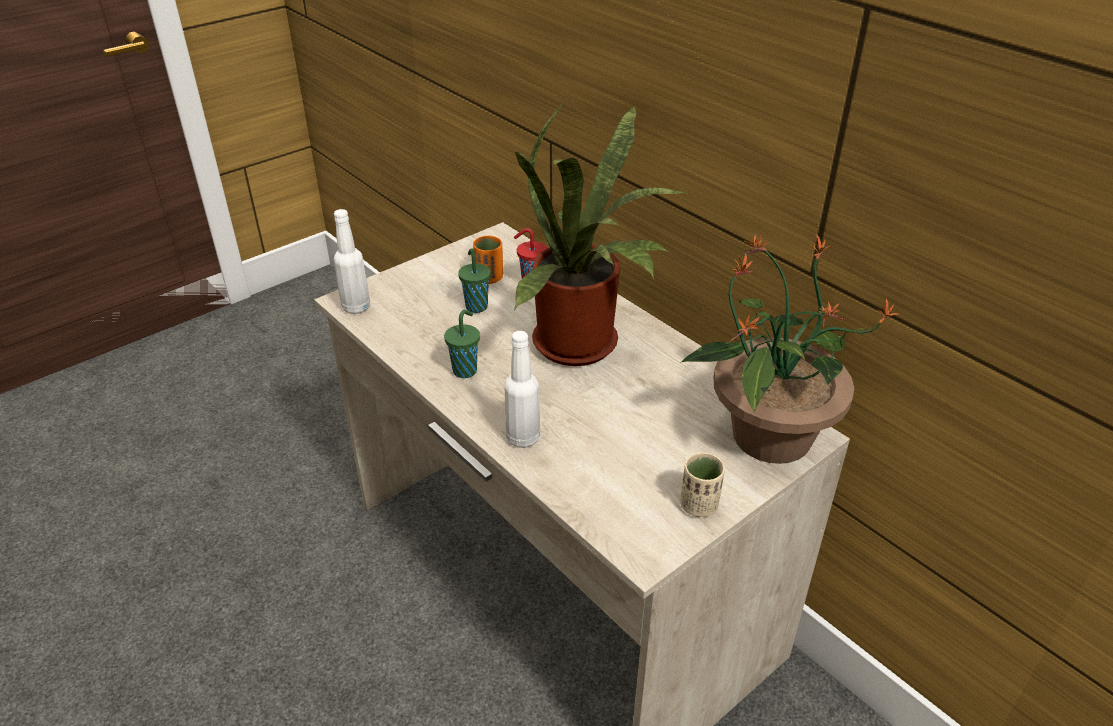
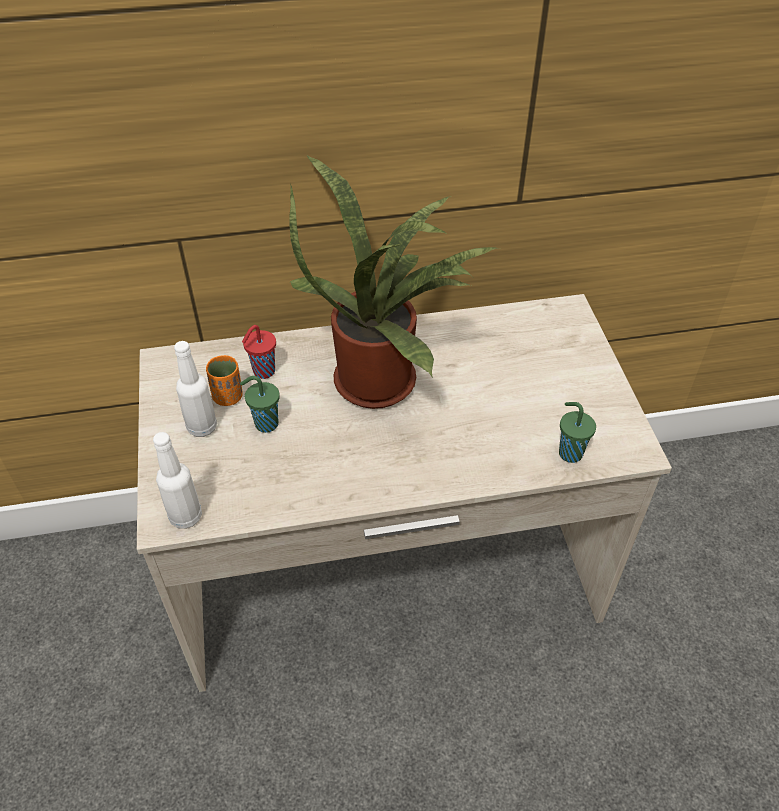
camera: 60 degrees left, 10 degrees up
(465, 370) = (356, 469): green cup -> green cup (569, 452)
(522, 438) = (473, 467): white bottle -> white bottle (202, 427)
(699, 505) = (606, 399): beige cup -> none
(768, 436) = (558, 329): potted plant -> none

